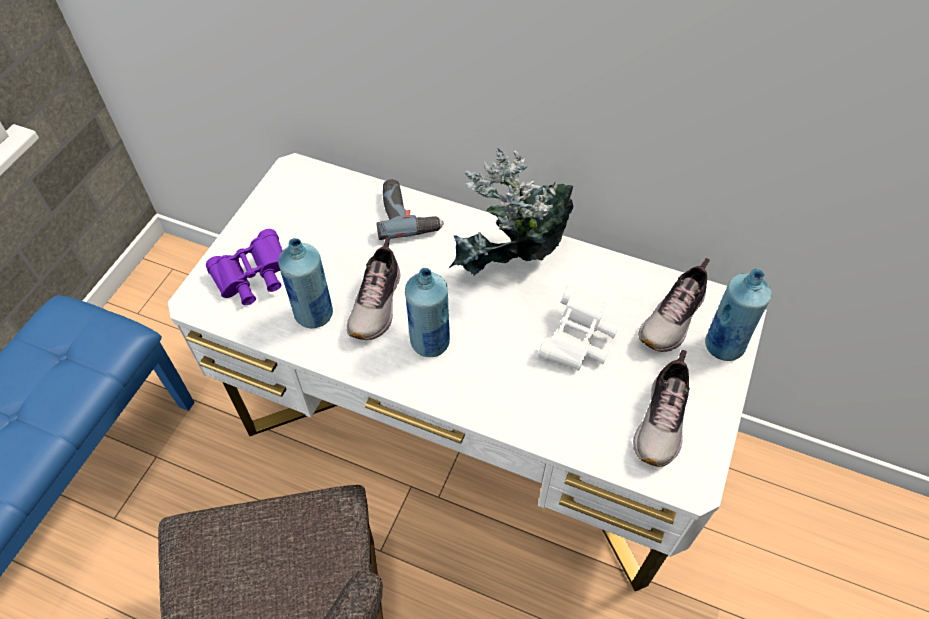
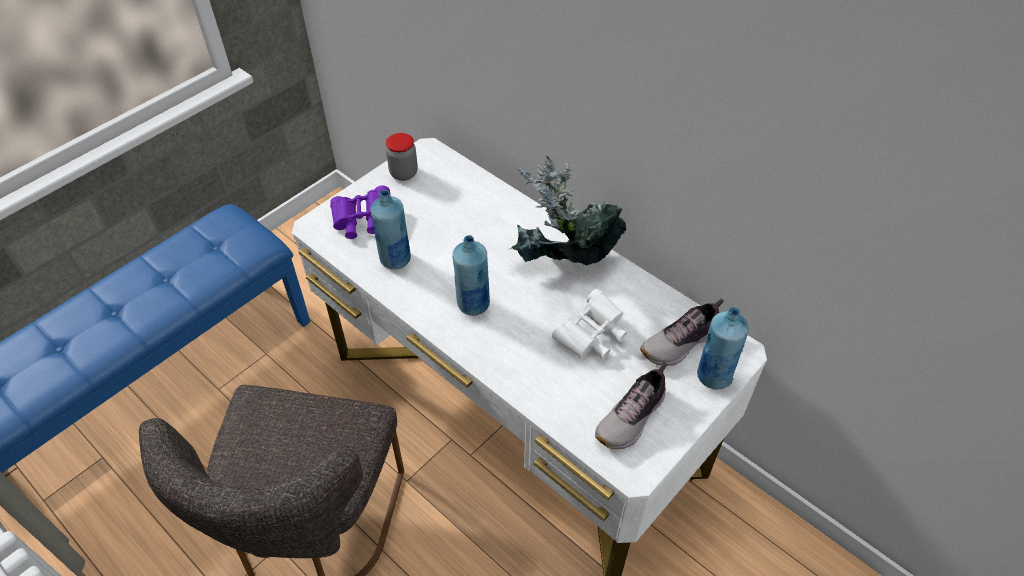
camera: 20 degrees right, 5 degrees down
(277, 205) = (404, 173): none -> jar
(377, 304) = (446, 265): shoe -> none
(407, 214) = (500, 205): power drill -> none

